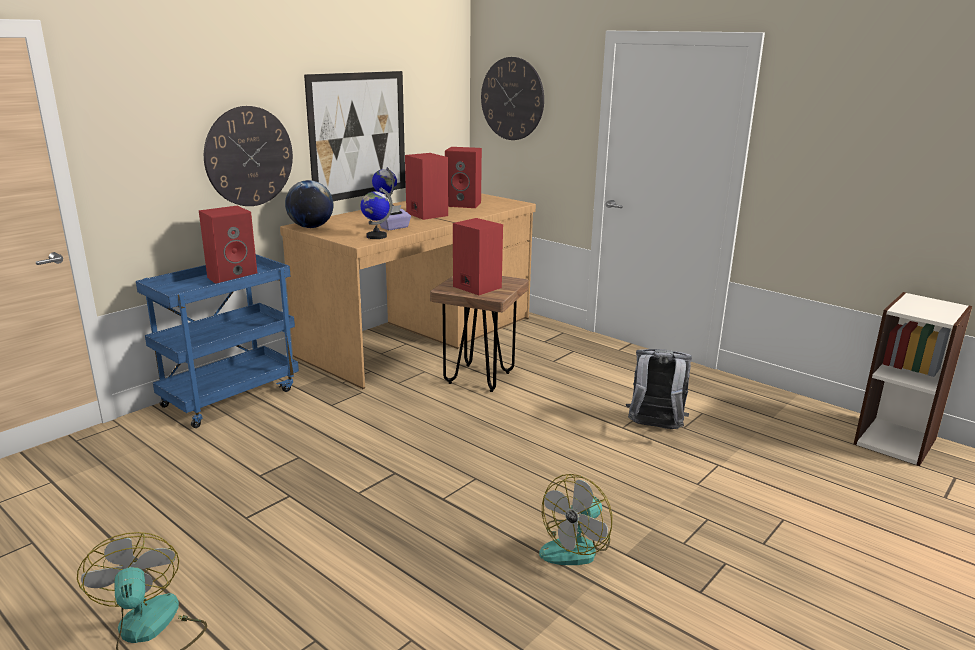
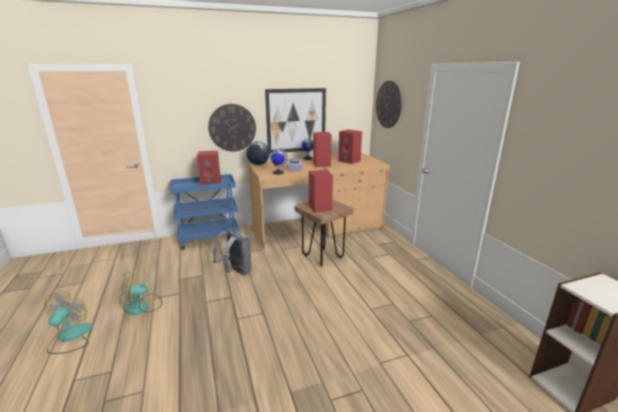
camera: 30 degrees right, 0 degrees up
(576, 546) = (269, 374): fan -> fan (142, 307)
(654, 428) = (390, 316): grey backpack -> grey backpack (236, 271)

